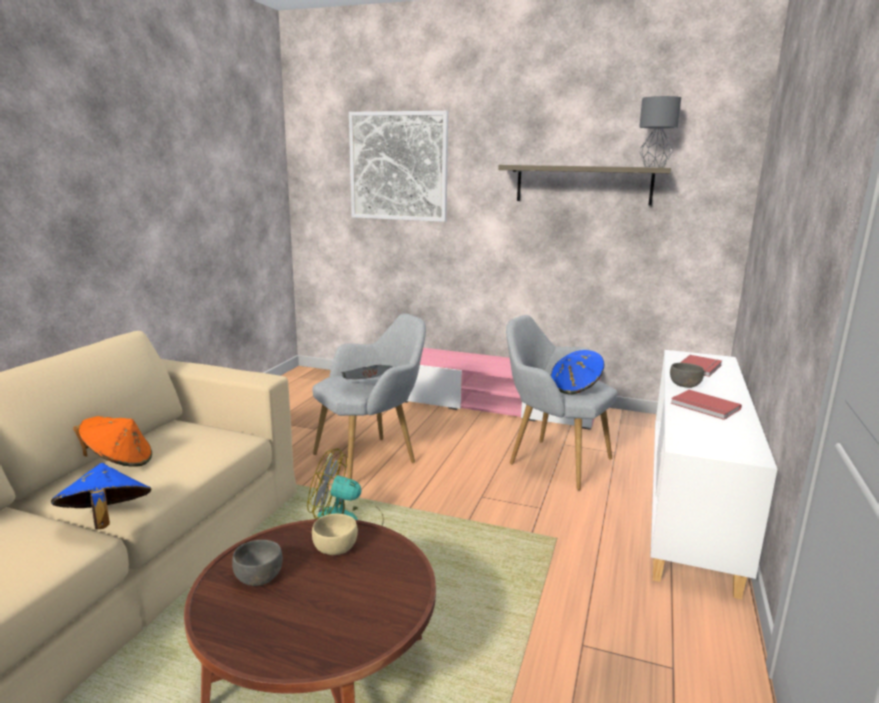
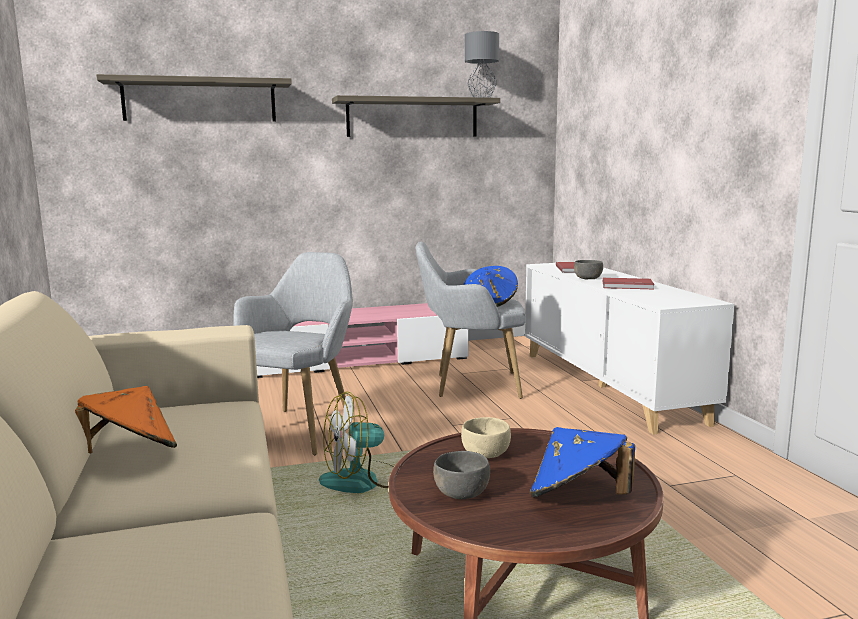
camera: 35 degrees left, 5 degrees down
(106, 520) = (232, 499): blue hat -> blue hat (577, 498)
(368, 387) = (305, 335): newspaper -> none
(398, 166) = (200, 100): picture -> shelf

